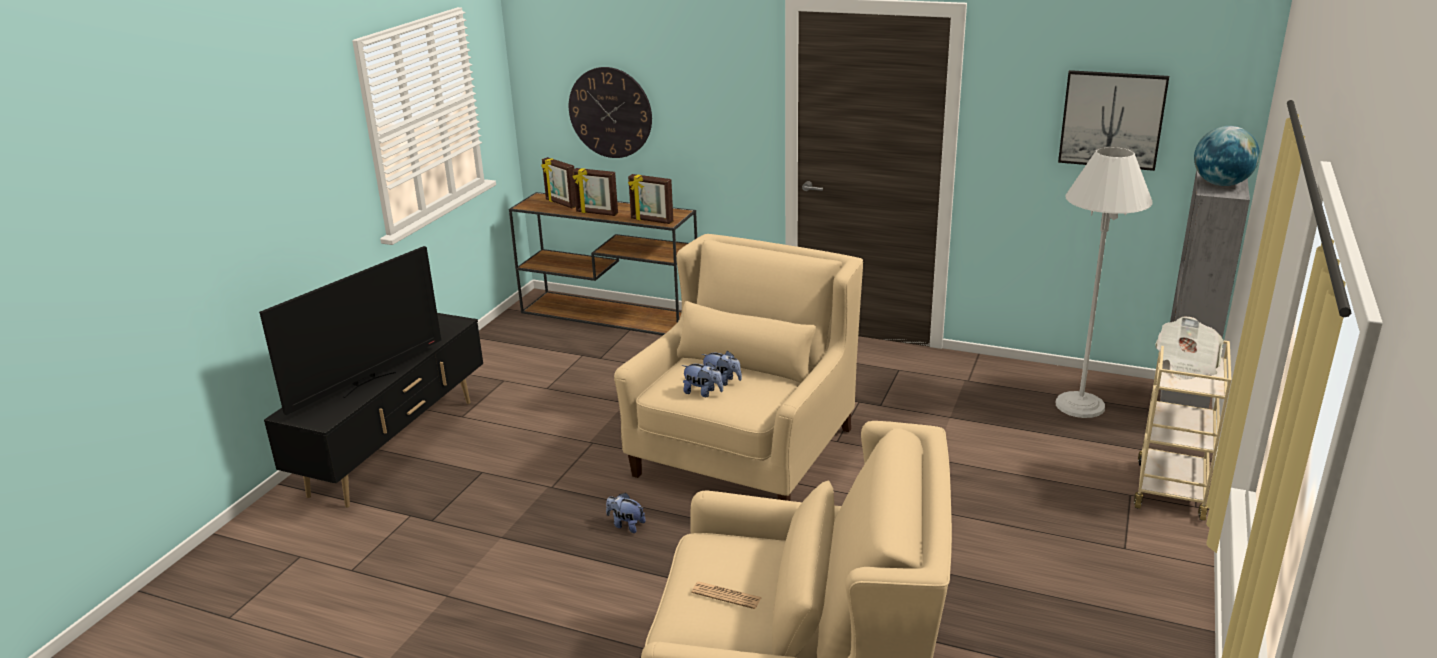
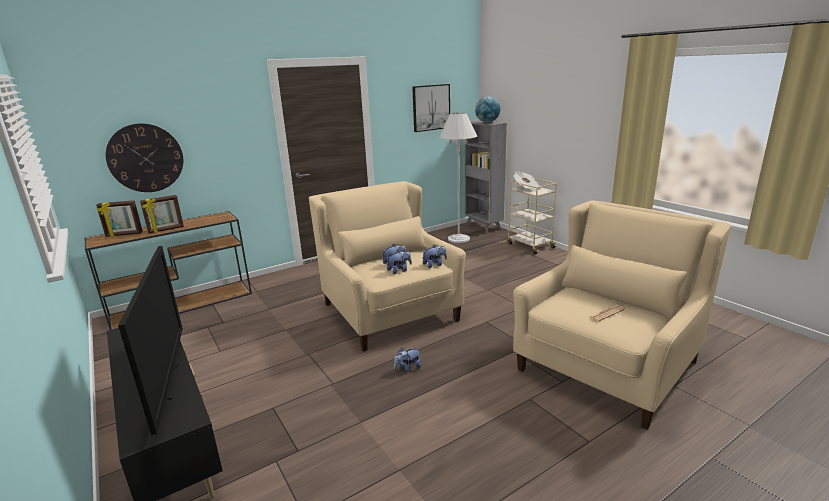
camera: 55 degrees left, 5 degrees down
(651, 221) = (214, 221): picture frame -> none
(753, 410) = (434, 265): none -> plush toy

